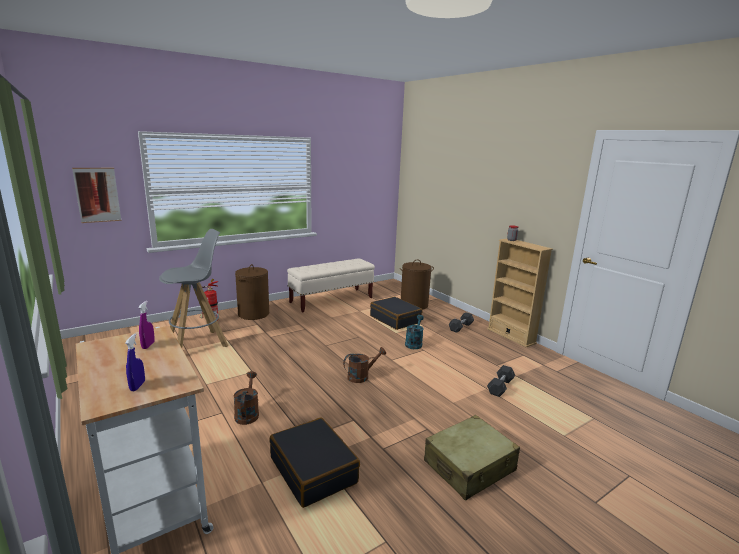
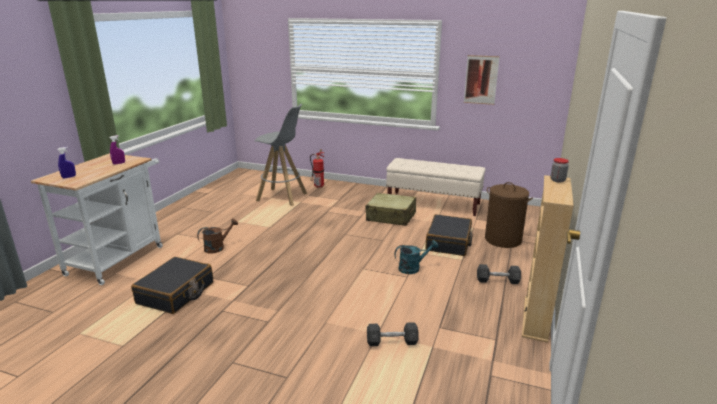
camera: 55 degrees right, 5 degrees up
(97, 195) = (261, 67): picture -> picture (481, 80)
(253, 314) = (353, 191): brown laundry basket -> none
(362, 376) = (315, 266): brown watering can -> none
(469, 466) = (232, 359): beige suitcase -> beige suitcase (391, 217)

